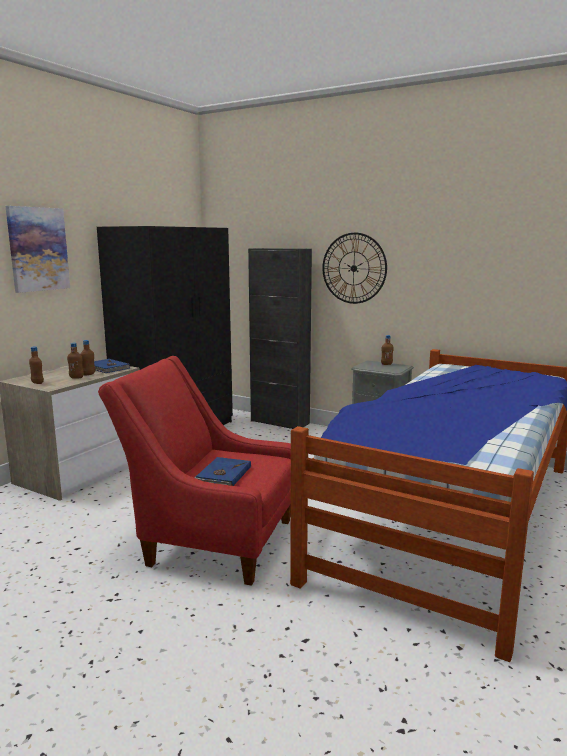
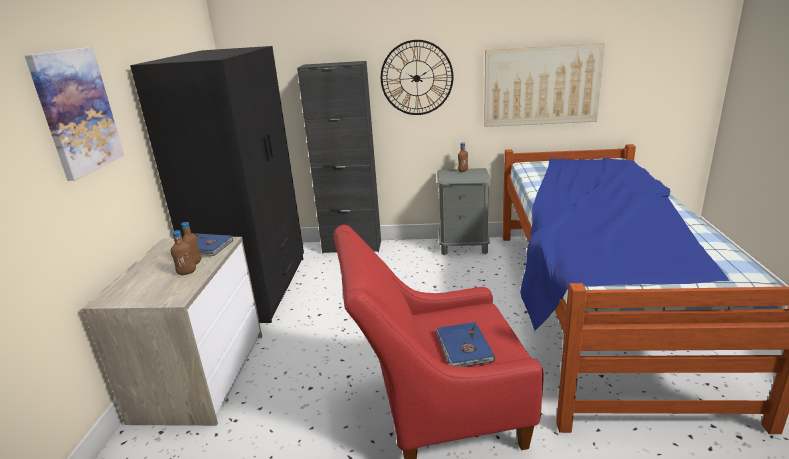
camera: 25 degrees left, 10 degrees up
(37, 383) = (146, 296): brown bottle -> none
(473, 287) = (541, 86): none -> picture

